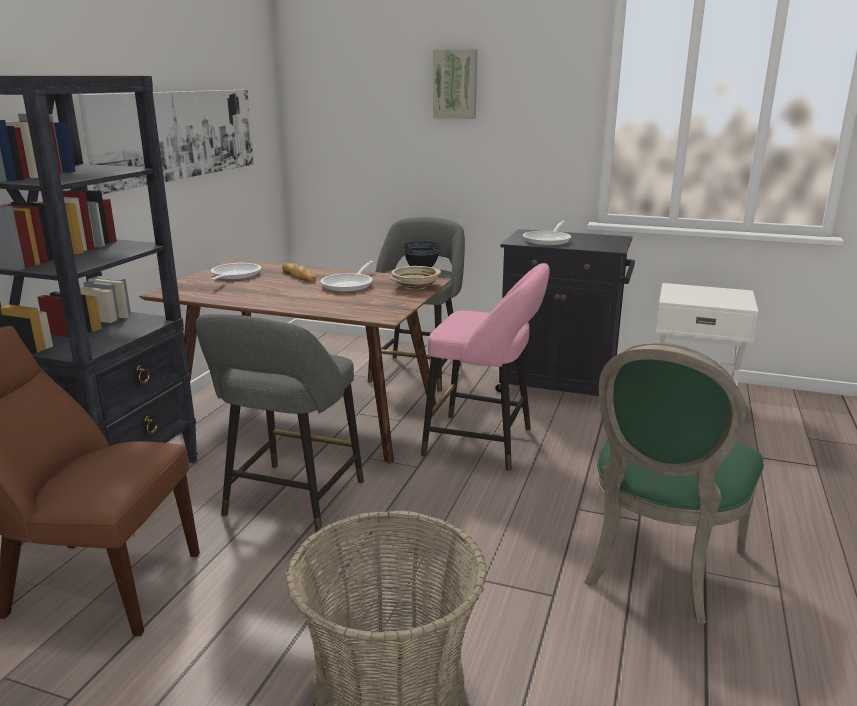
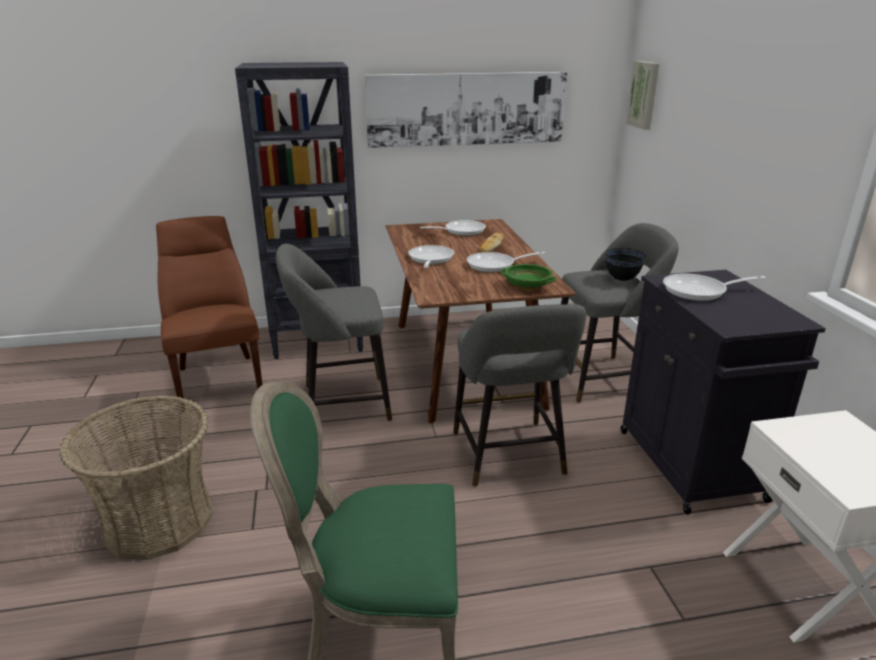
camera: 60 degrees right, 5 degrees up
(289, 300) = (430, 259): none -> frying pan
(415, 286) = (527, 286): beige bowl -> green bowl
(455, 84) = (738, 81): picture -> picture (644, 95)
(485, 443) = (509, 457): pink stool -> grey stool

